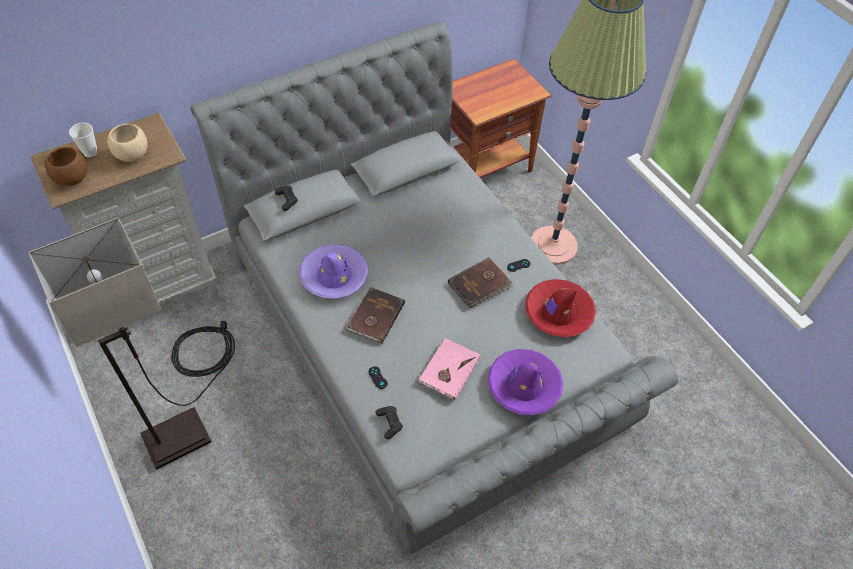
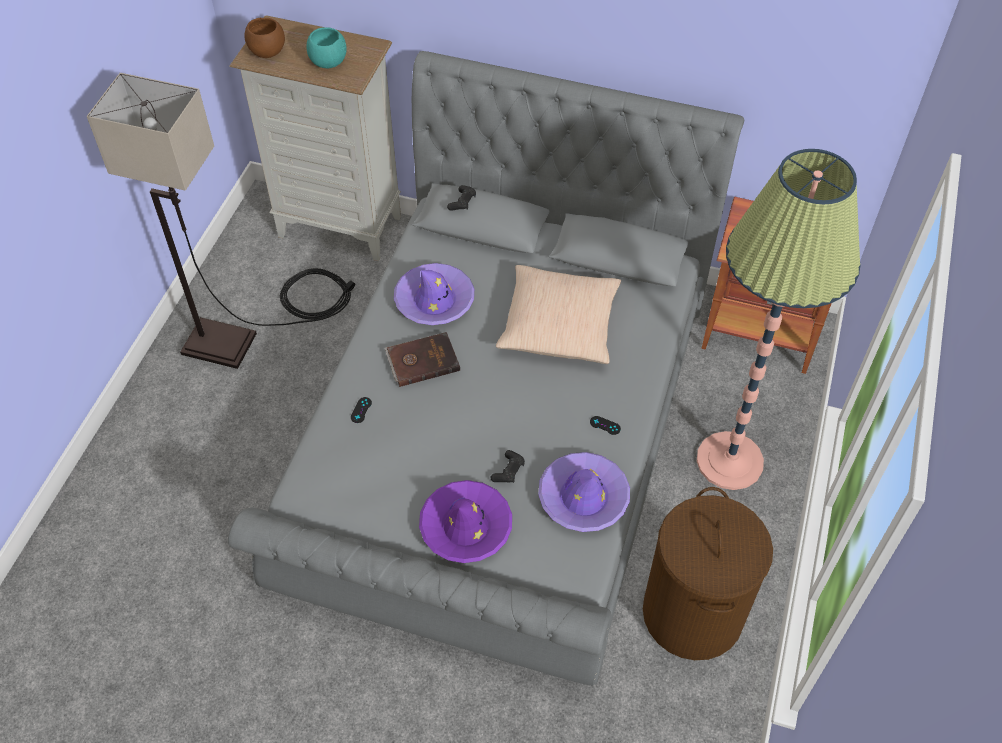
camera: 50 degrees right, 0 degrees up
(90, 152) = (304, 40): cup -> none
(131, 155) = (328, 62): beige bowl -> turquoise bowl
(389, 423) = (322, 452): black game controller -> black game controller (508, 471)
(423, 231) = (559, 325): none -> beige pillow
(448, 370) = (420, 454): pink book -> none
(480, 284) = (546, 411): brown book -> none
(558, 313) = (583, 497): red hat -> purple hat
(632, 337) = (693, 613): none -> brown laundry basket

